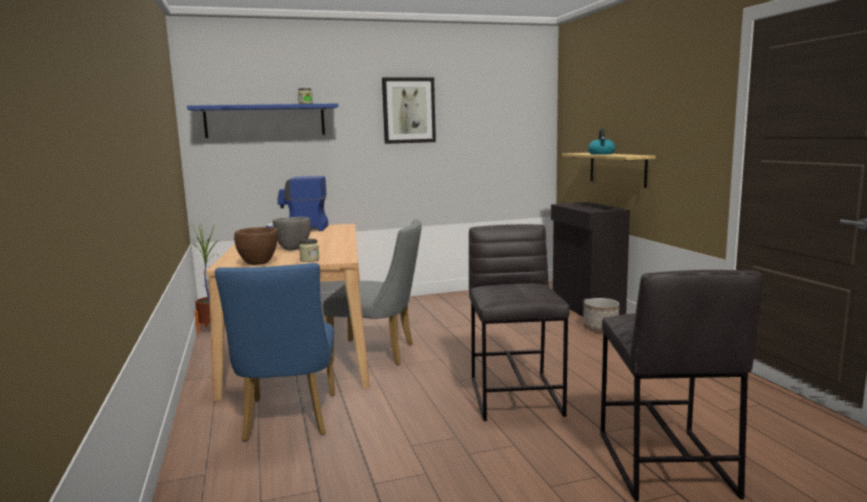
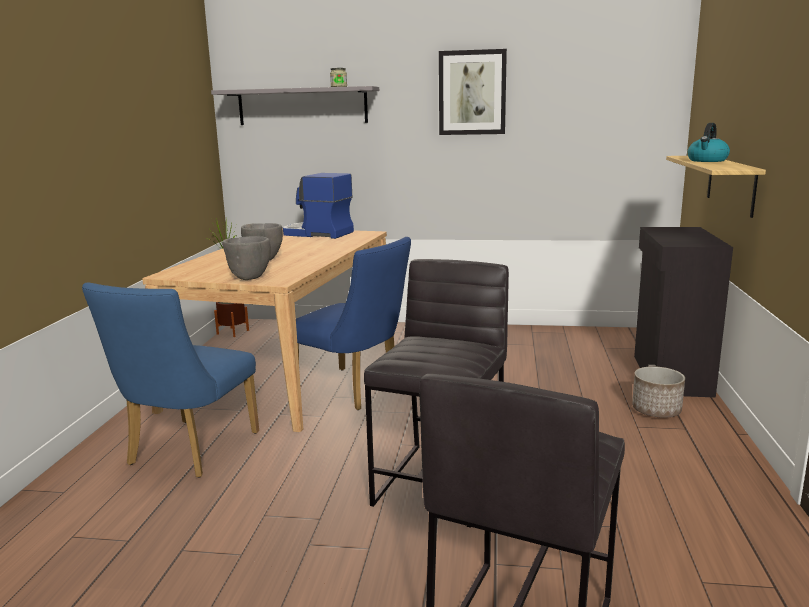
camera: 25 degrees right, 5 degrees up
(258, 264) = (197, 276): brown bowl -> none
(265, 121) = (302, 106): blue shelf -> grey shelf
(309, 260) = (249, 277): jar -> grey bowl
(379, 353) = (354, 391): grey chair -> blue chair

